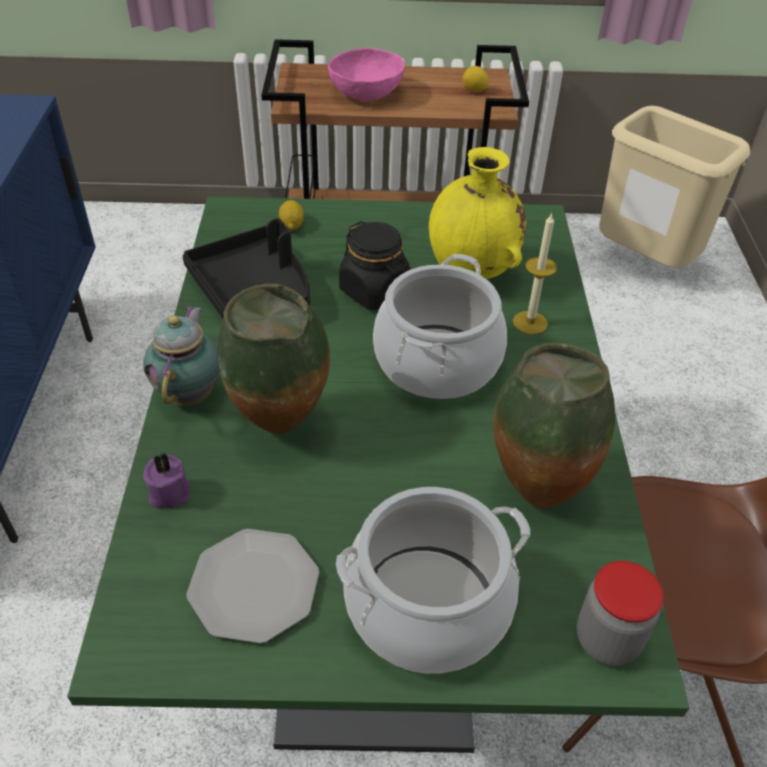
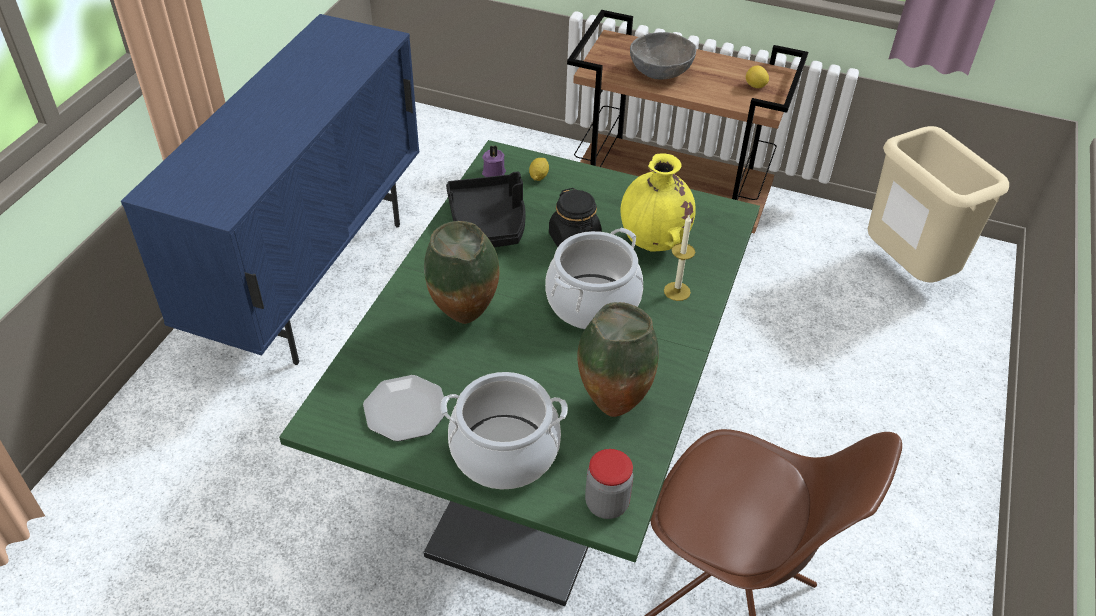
camera: 20 degrees right, 0 degrees up
(168, 492) = (377, 340): purple candle -> purple candle (493, 172)
(191, 392) = (417, 281): teapot -> none
(366, 93) = (661, 71): pink bowl -> grey bowl

